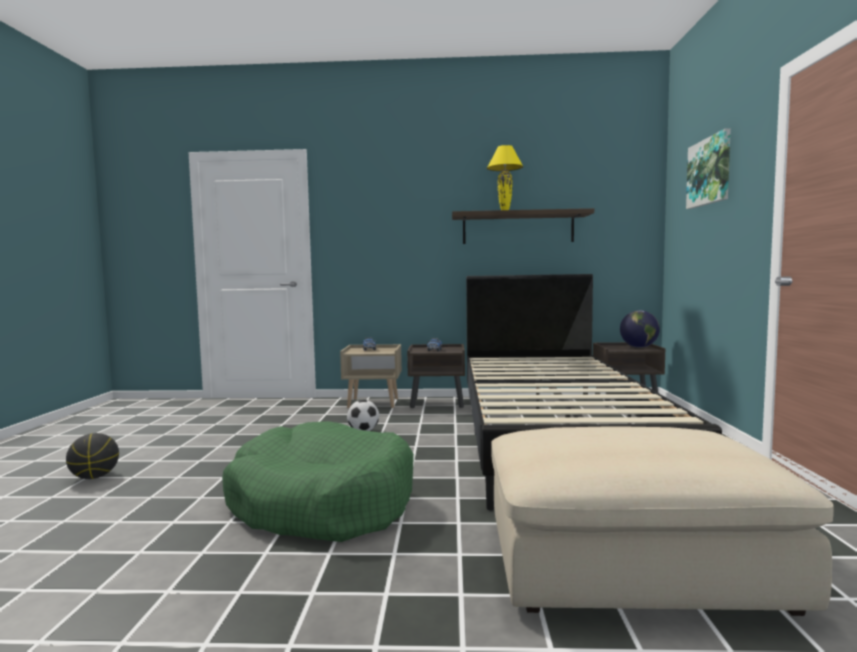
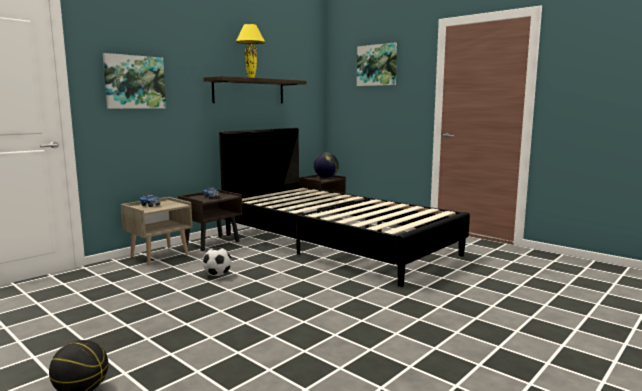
camera: 50 degrees left, 5 degrees up
(322, 503) = (323, 318): green dog bed -> none
(371, 225) = (134, 82): none -> picture
(632, 561) = (486, 282): beige ottoman -> none

